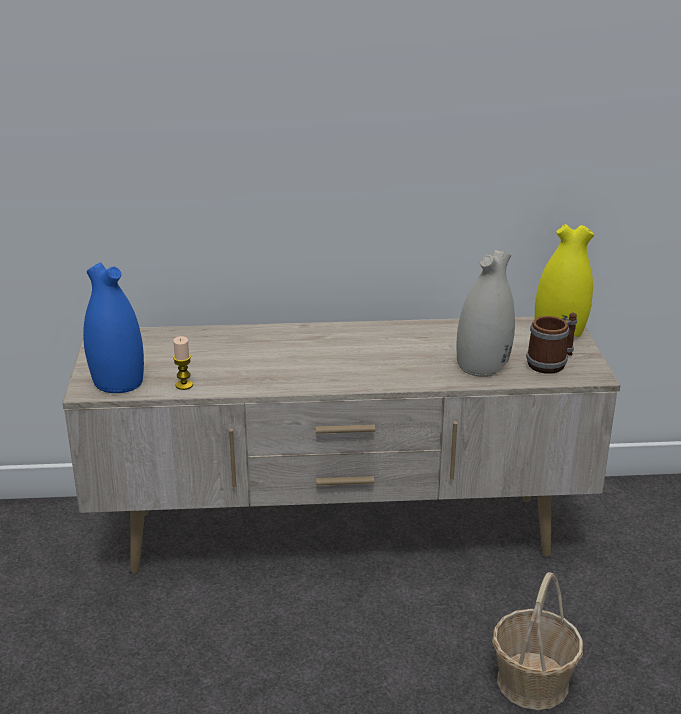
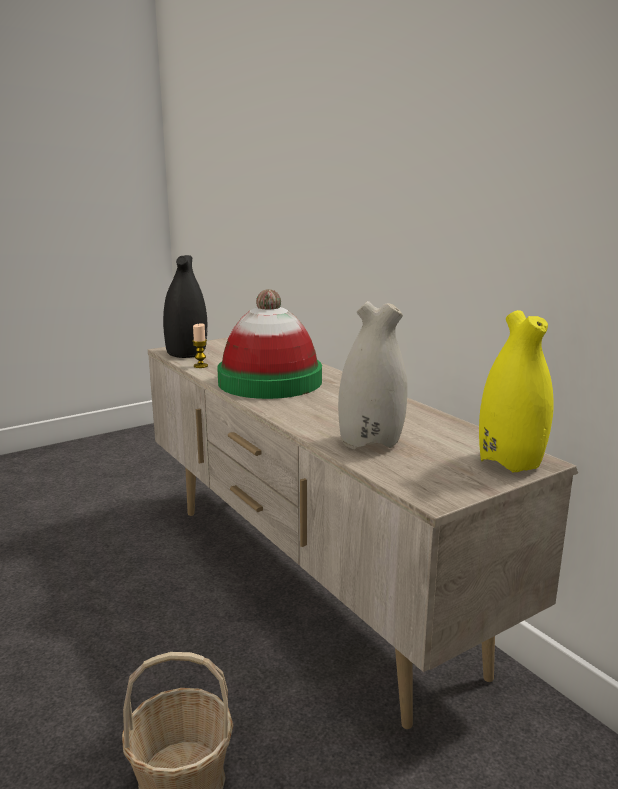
camera: 60 degrees right, 10 degrees down
(117, 381) = (187, 352): blue vase -> black vase
(286, 364) = (270, 381): none -> hat
(551, 363) = (427, 471): mug -> none

